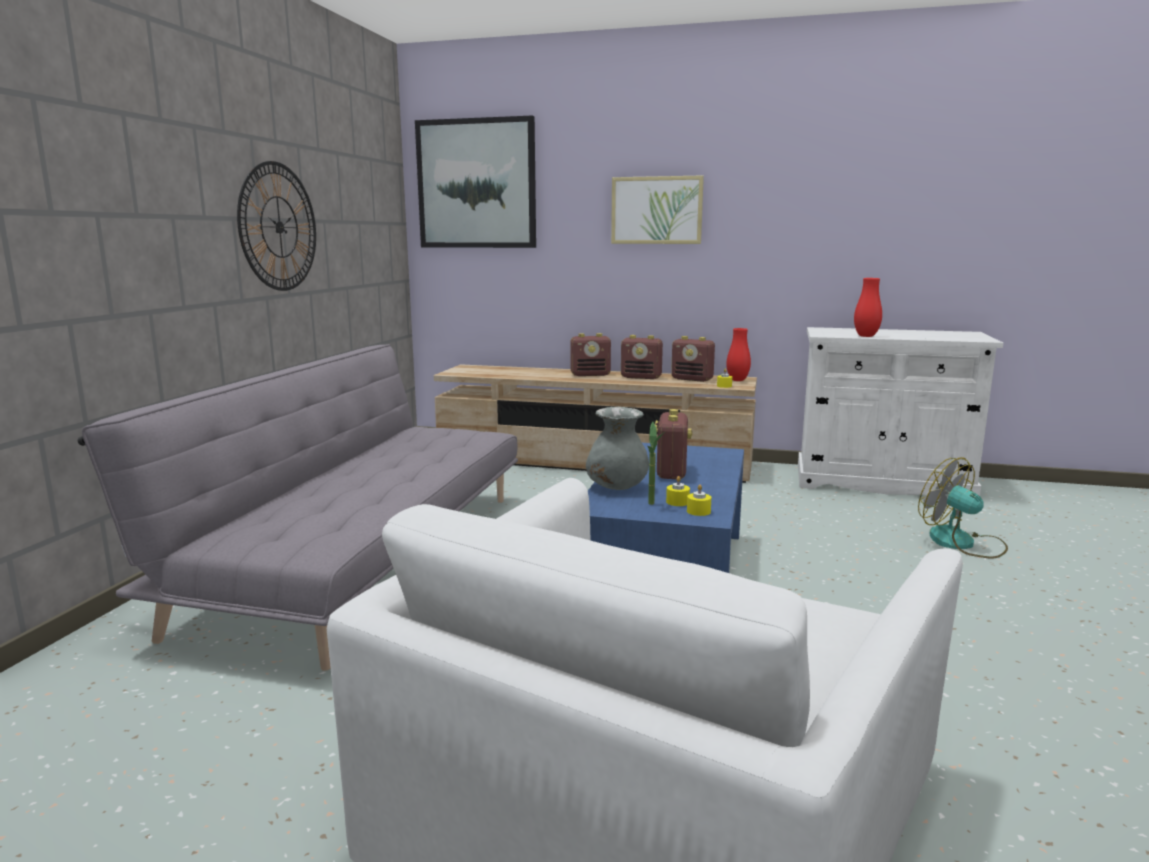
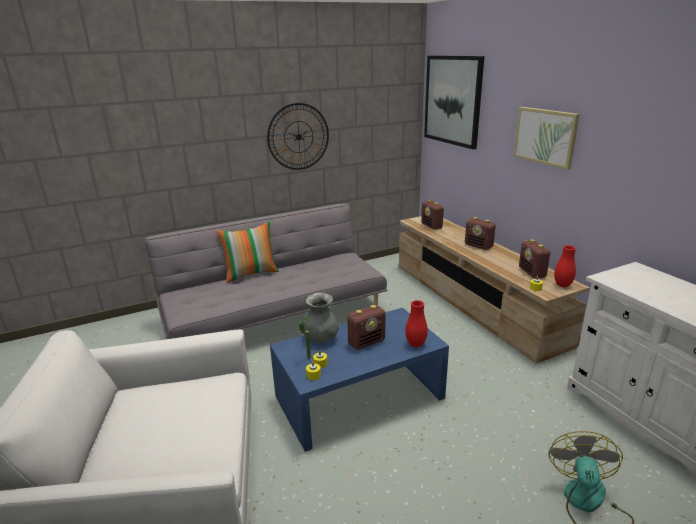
camera: 50 degrees right, 10 degrees up
(310, 480) = (251, 274): none -> pillow
(641, 377) = (503, 259): radio -> radio (432, 226)
(866, 336) = (638, 292): red vase -> red vase (415, 344)

